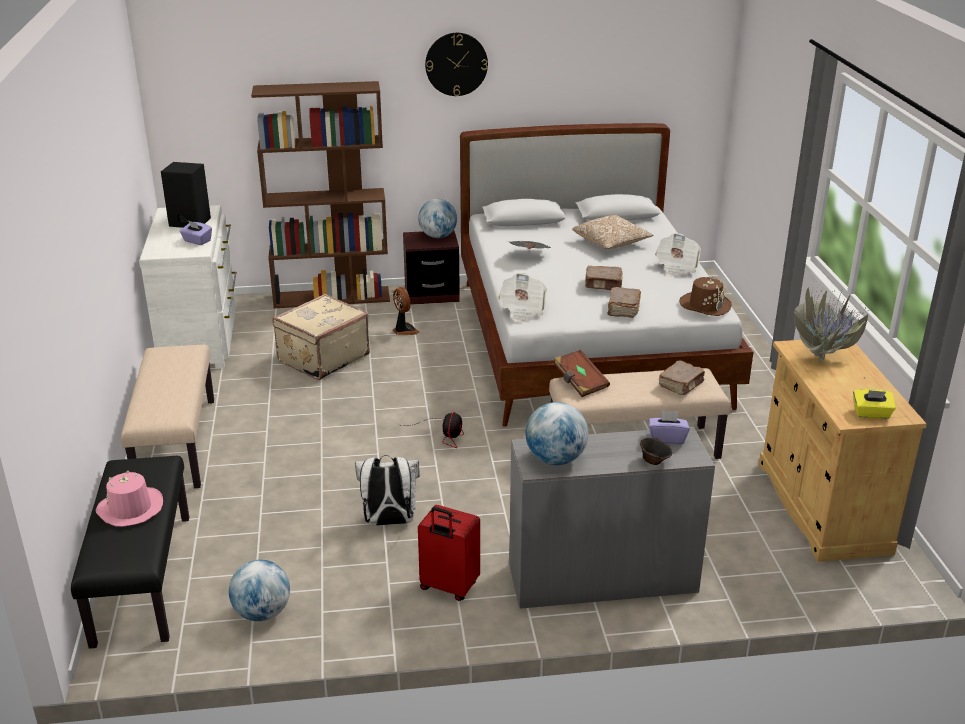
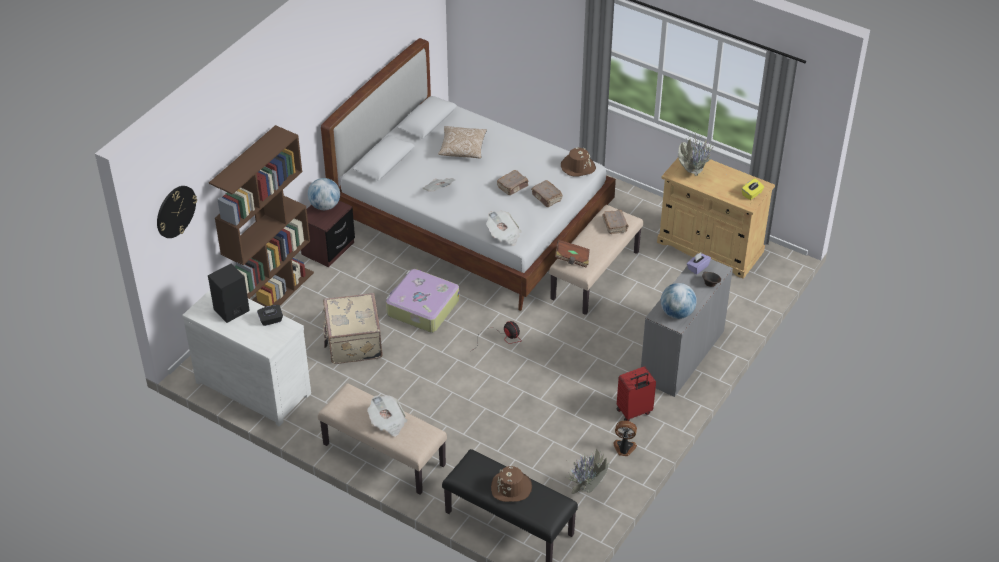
camera: 50 degrees left, 15 degrees up
(130, 509) = (511, 488): pink hat -> brown hat
(197, 241) = (271, 320): purple tissue box -> black tissue box
(262, 613) = (585, 489): globe -> potted plant
(389, 522) = (559, 405): white backpack -> none
(404, 330) = (361, 288): fan -> fan (624, 448)
(423, 371) = (422, 308): none -> suitcase
(456, 64) = (311, 81): wall clock -> wall clock (175, 211)
(676, 267) = (524, 146): newspaper -> newspaper (388, 422)

